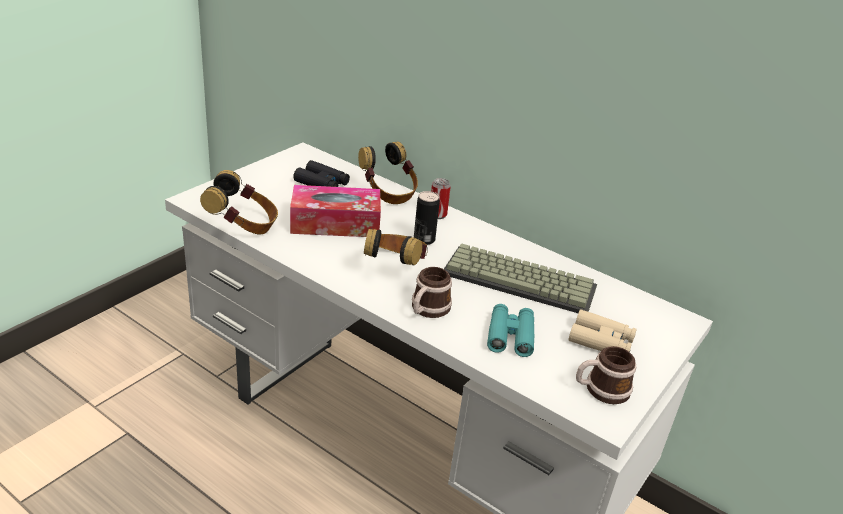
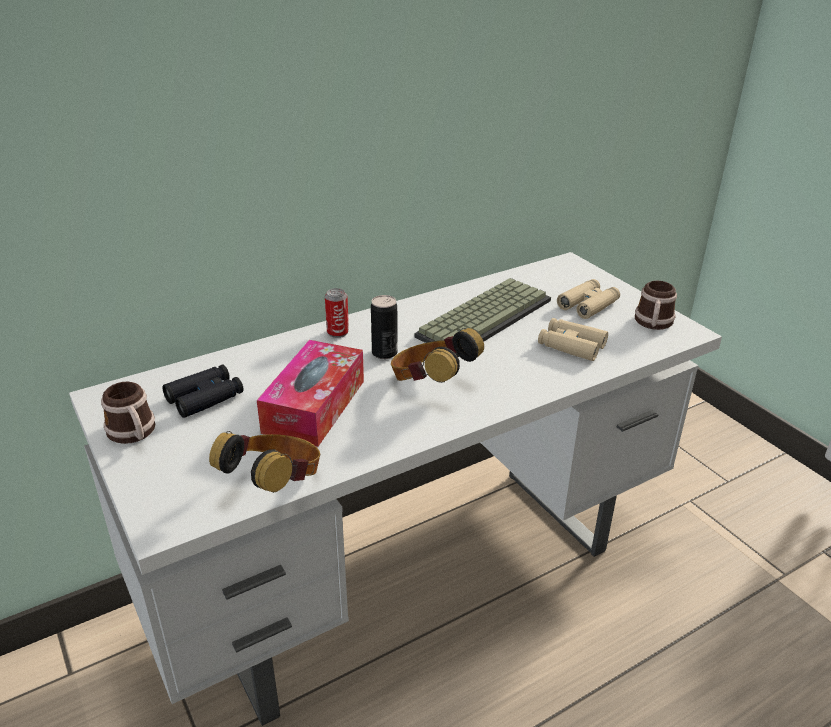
camera: 65 degrees left, 0 degrees up
(388, 193) = (267, 353): headphones -> none
(427, 310) = (517, 381): mug -> mug (134, 434)
(510, 336) = (571, 346): turquoise binoculars -> beige binoculars

